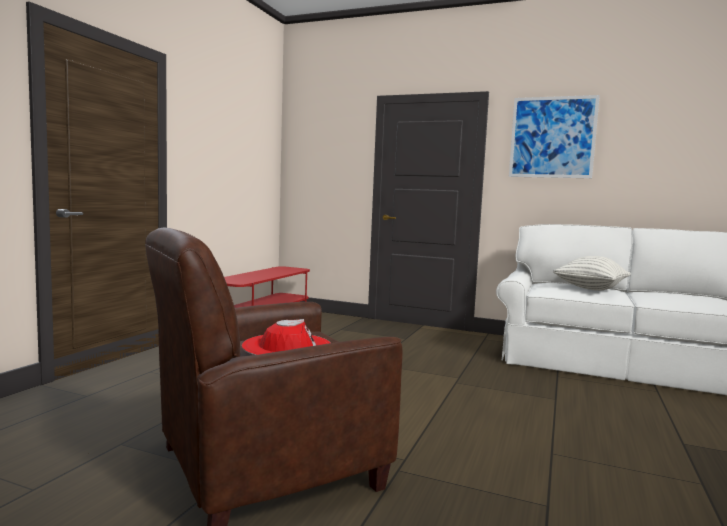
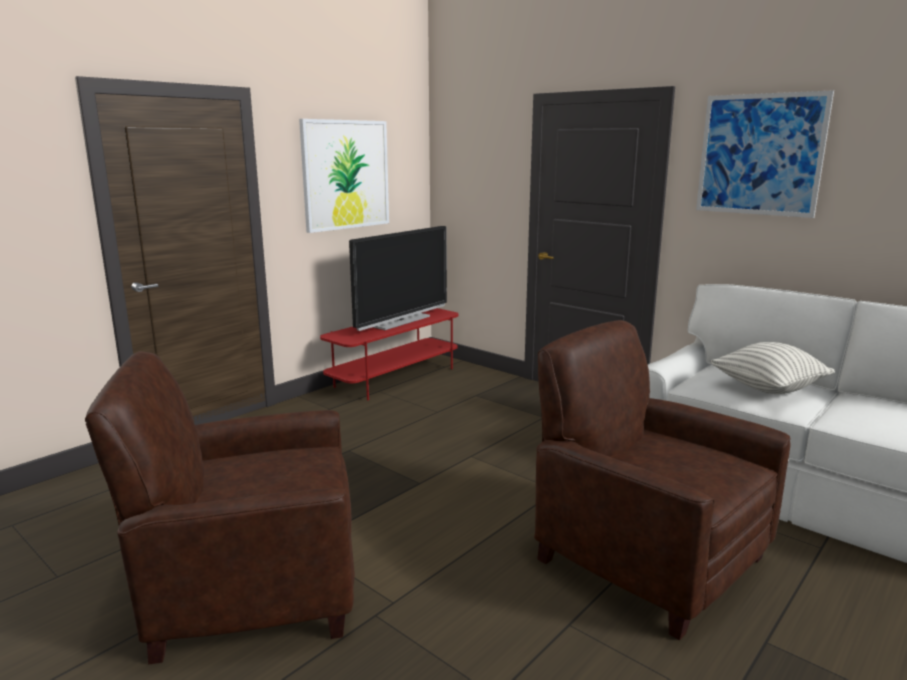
camera: 20 degrees right, 10 degrees up
(228, 145) = (345, 175): none -> picture
(267, 273) = (400, 321): none -> television
(287, 346) = (267, 473): red hat -> none
(561, 408) = (646, 557): none -> brown armchair

